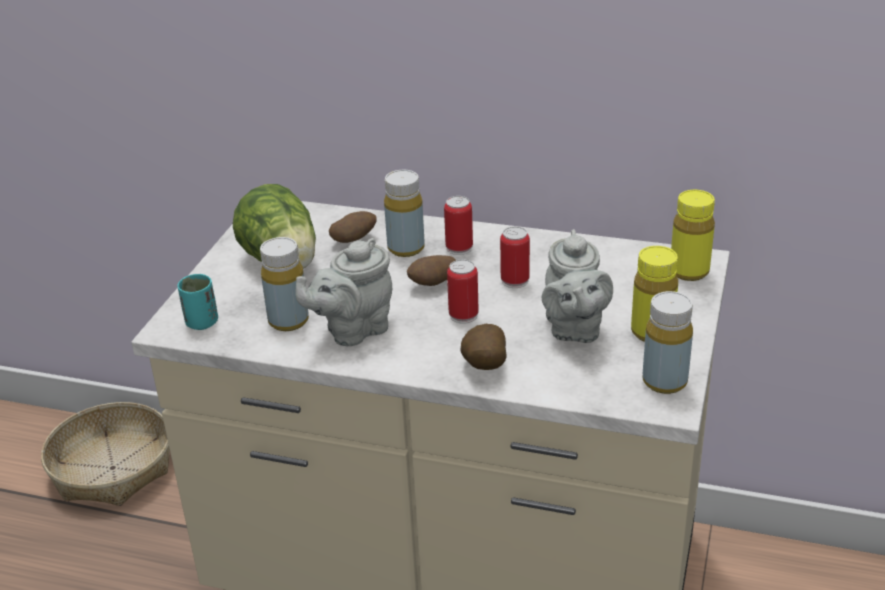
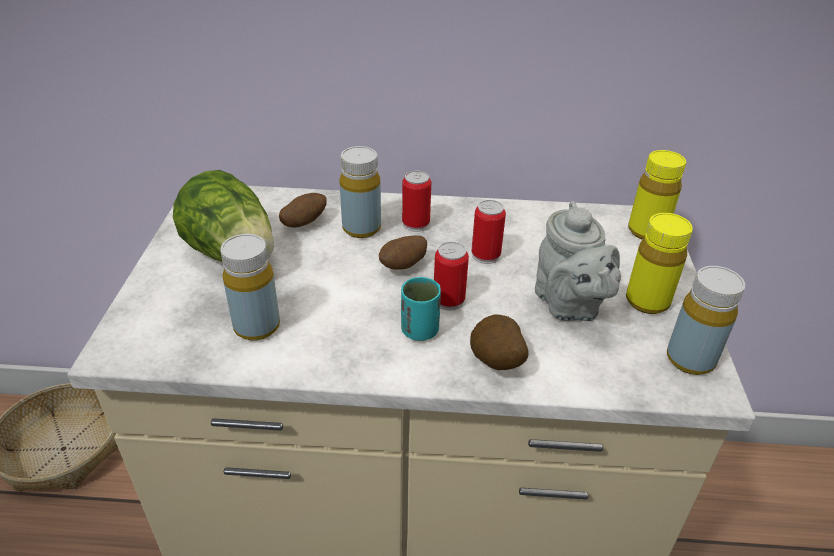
camera: 15 degrees left, 5 degrees up
(202, 322) = (153, 339): turquoise cup -> turquoise cup (419, 331)
(353, 330) = (334, 331): grey teapot -> none

